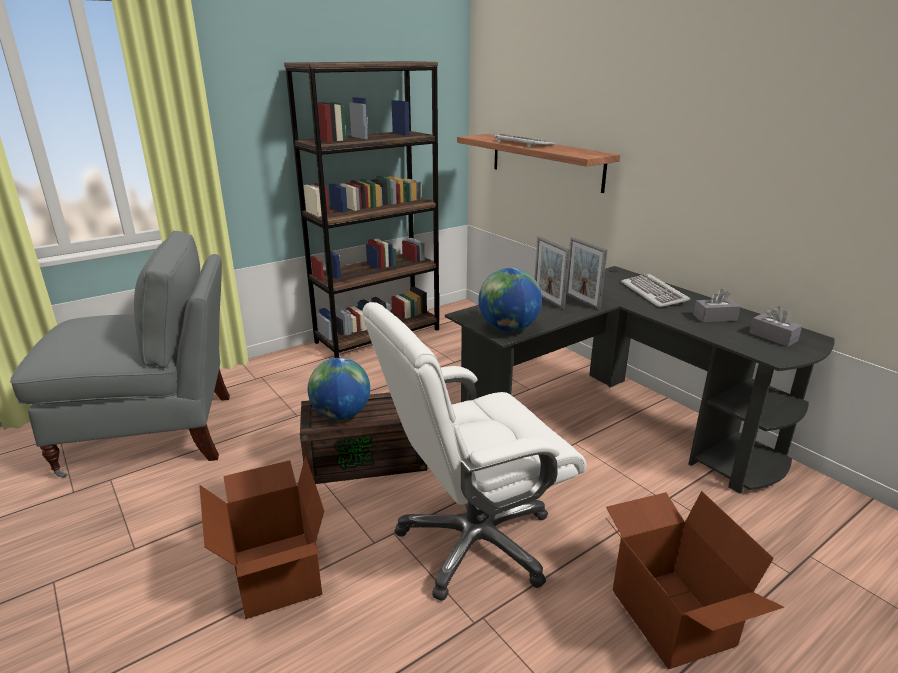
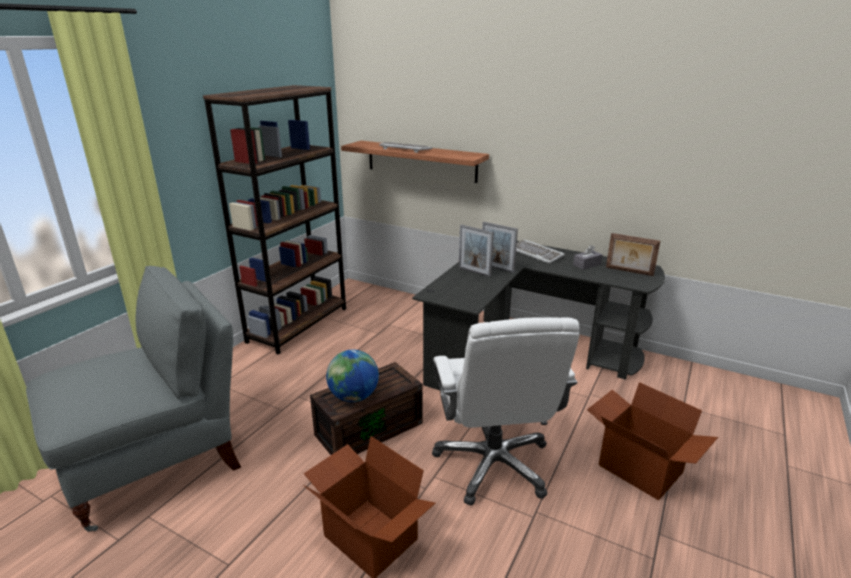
camera: 25 degrees left, 0 degrees up
(474, 542) = (494, 463): white office chair -> white office chair turned 45 degrees counterclockwise
(508, 329) = (469, 299): globe -> none
(773, 337) = (629, 271): grey tissue box -> picture frame

